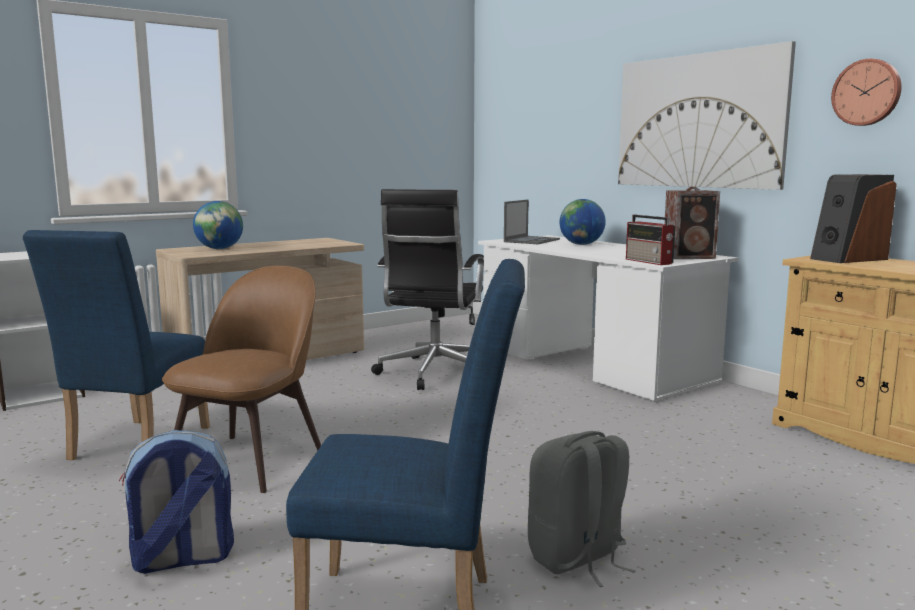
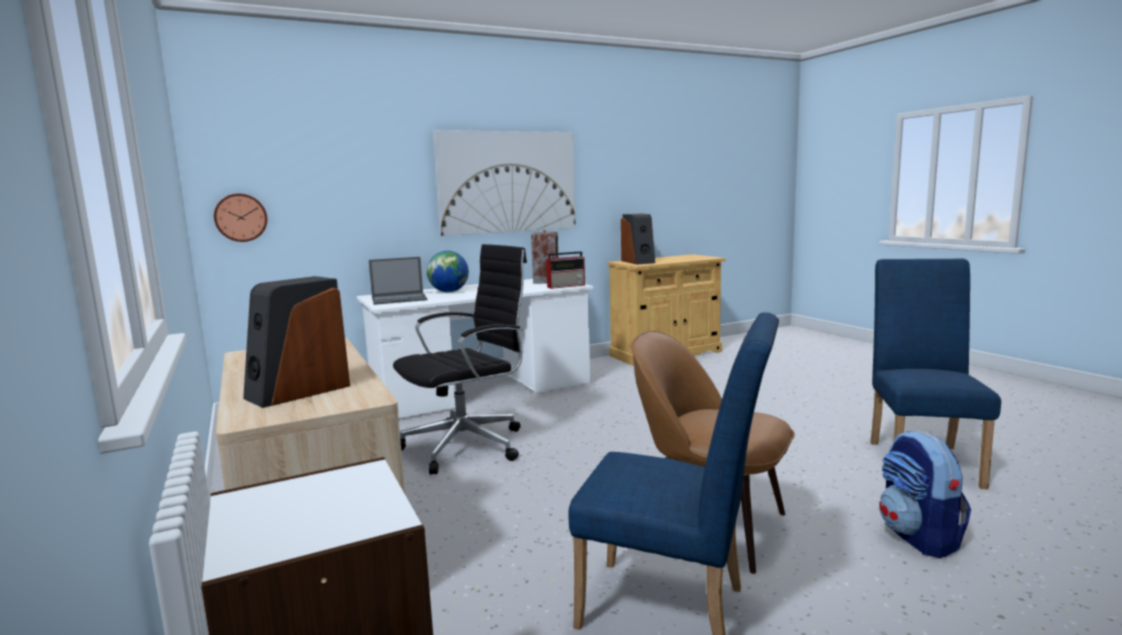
camera: 80 degrees left, 0 degrees up
(219, 249) = (298, 391): globe -> speaker
(433, 373) = (468, 445): black office chair -> black office chair turned 60 degrees counterclockwise
(532, 240) = (400, 299): laptop -> laptop turned 120 degrees clockwise
(577, 559) = (836, 422): grey backpack -> none
(867, 92) = (612, 167): wall clock -> wall clock (241, 217)

